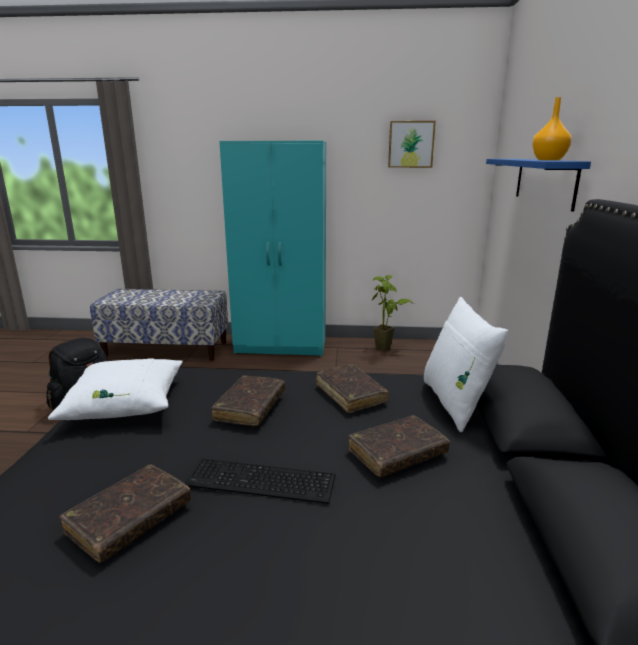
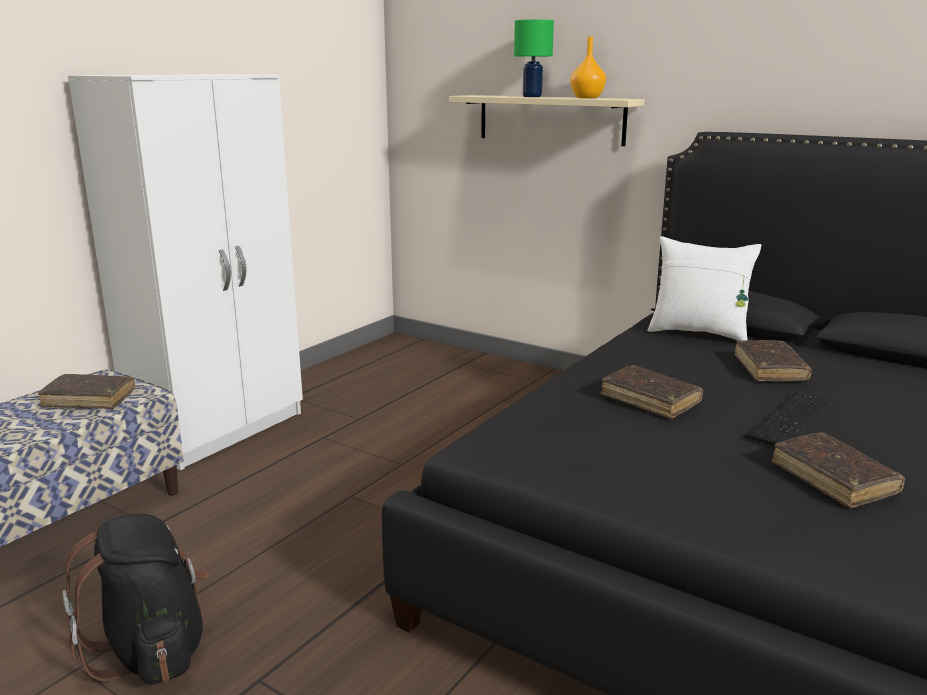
camera: 60 degrees left, 0 degrees up
(125, 405) = (583, 461): white pillow -> none
(282, 346) = (221, 429): turquoise wardrobe -> white wardrobe
(350, 394) = (650, 360): brown book -> brown book (89, 399)
(387, 350) = (347, 375): potted plant -> none
(411, 144) = (310, 77): picture -> none
(520, 159) = (531, 97): none -> green table lamp
(544, 181) = (550, 119): blue shelf -> beige shelf

